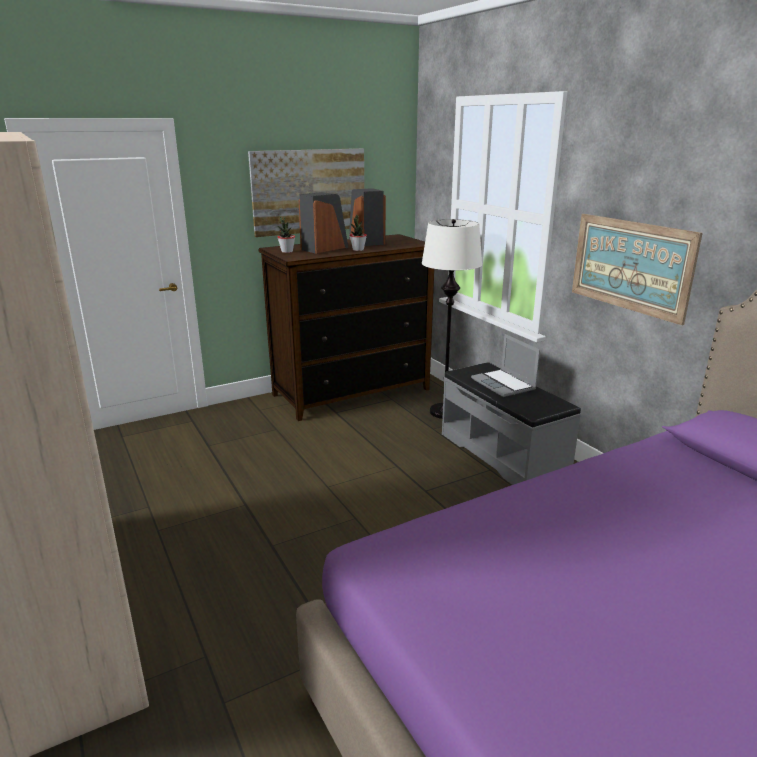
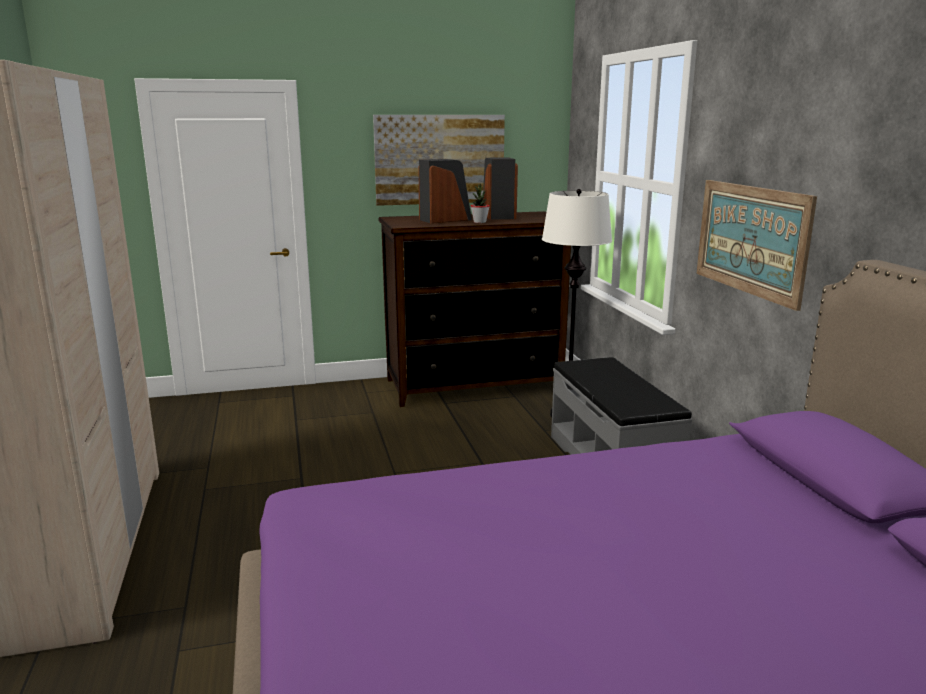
camera: 15 degrees right, 5 degrees down
(287, 251) = (402, 220): potted plant -> none
(504, 384) = (614, 380): laptop -> none

